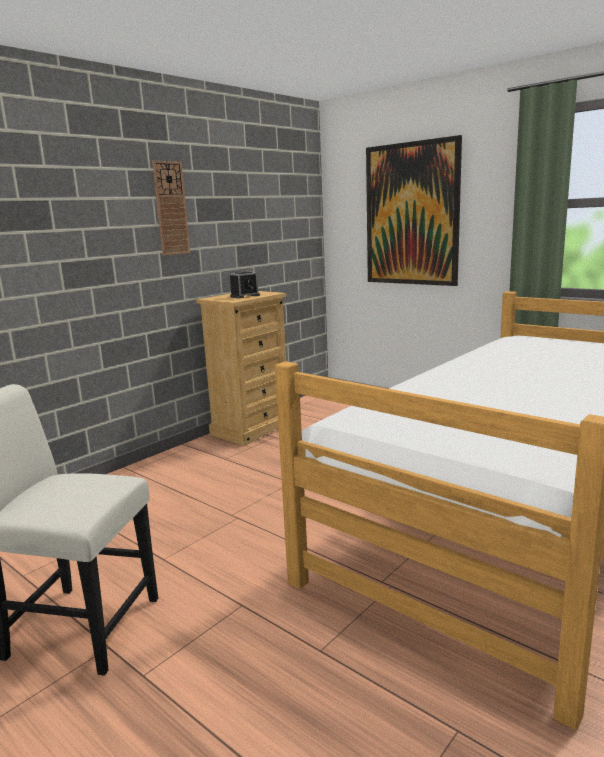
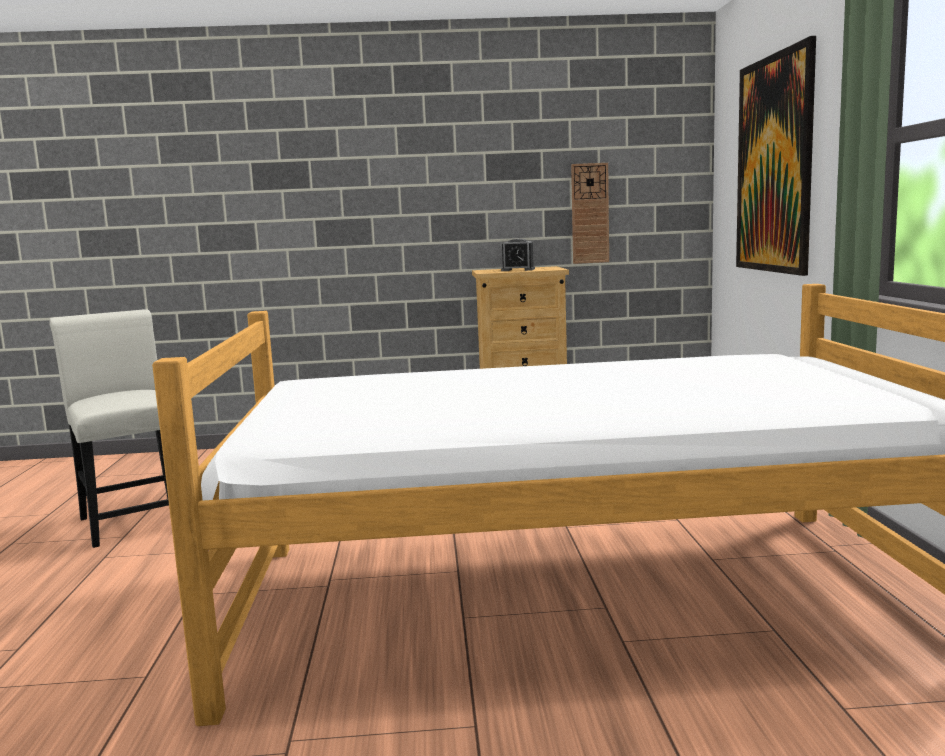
camera: 45 degrees right, 5 degrees down
(171, 208) = (447, 166): wall clock -> wall clock (590, 213)

